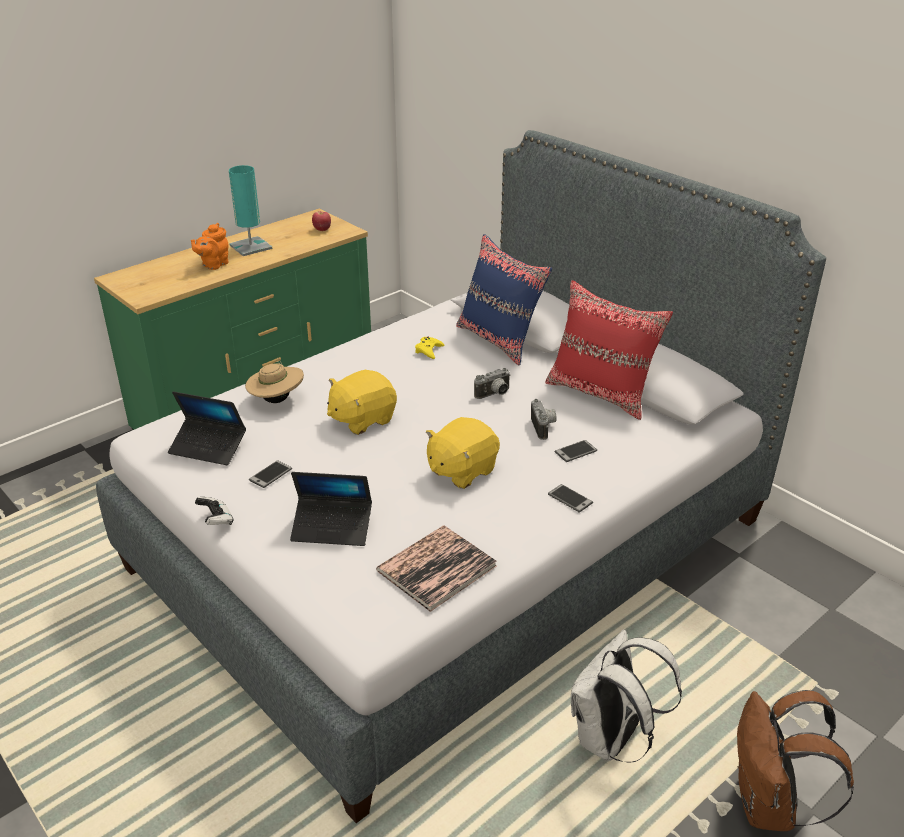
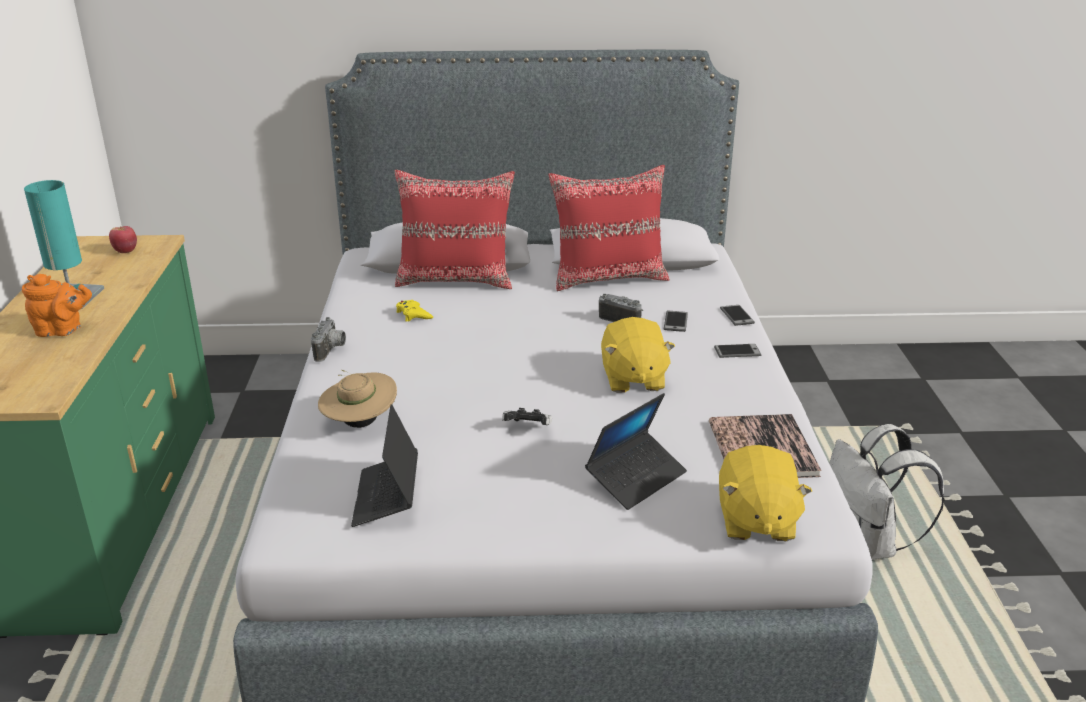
camera: 50 degrees left, 5 degrees down
(208, 447) = (386, 497): laptop -> laptop turned 120 degrees clockwise
(213, 265) = (62, 330): orange teapot -> orange teapot turned 75 degrees counterclockwise
(216, 520) = (530, 543): game controller -> game controller (528, 429)
(270, 475) = (497, 477): phone -> phone (737, 316)
(362, 419) = (476, 391): yellow plush toy -> yellow plush toy (755, 521)
(494, 394) = (539, 317): camera -> camera (331, 351)
(499, 340) = (456, 280): blue pillow -> red pillow
(769, 806) = (989, 510): brown backpack -> none

